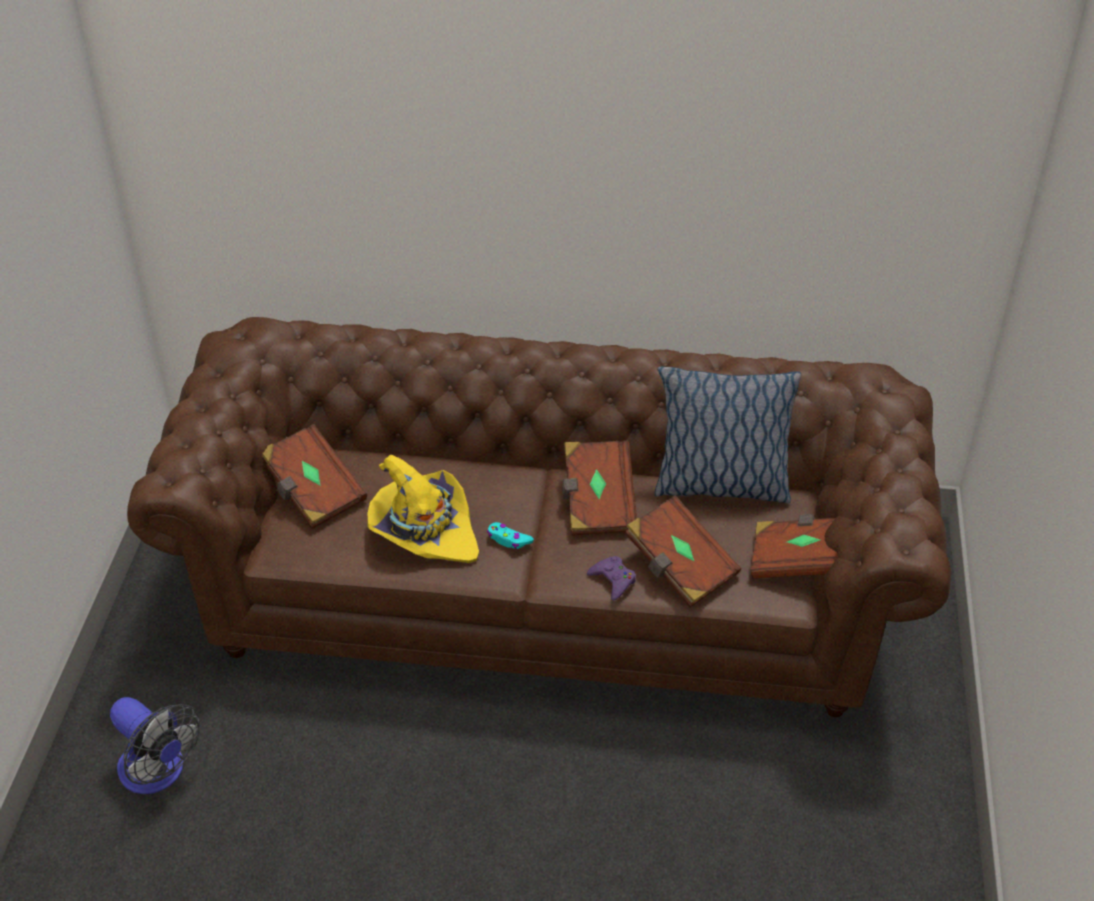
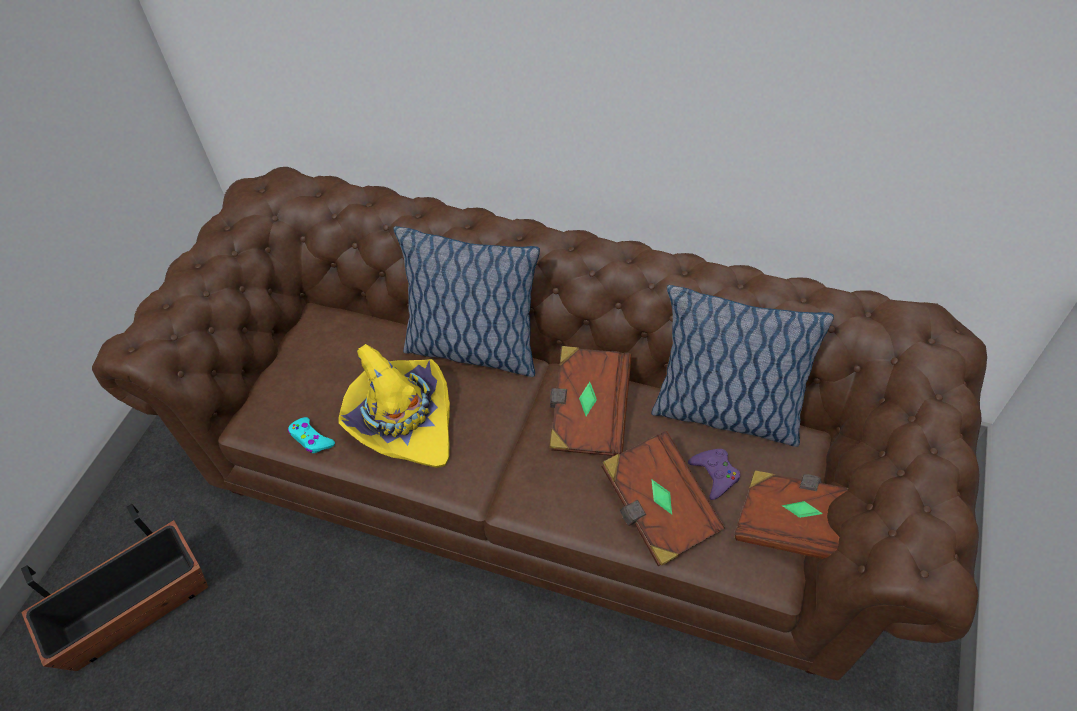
camera: 15 degrees right, 10 degrees up
(159, 773) = (136, 610): fan -> planter
(313, 492) = (309, 358): brown book -> none
(471, 464) = (472, 348): none -> pillow
(508, 540) = (485, 445): turquoise game controller -> turquoise game controller (311, 439)
(613, 580) = (582, 515): purple game controller -> purple game controller (715, 474)

